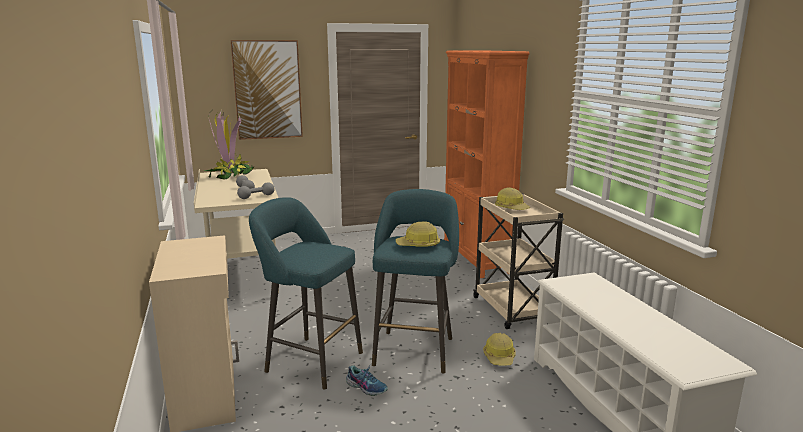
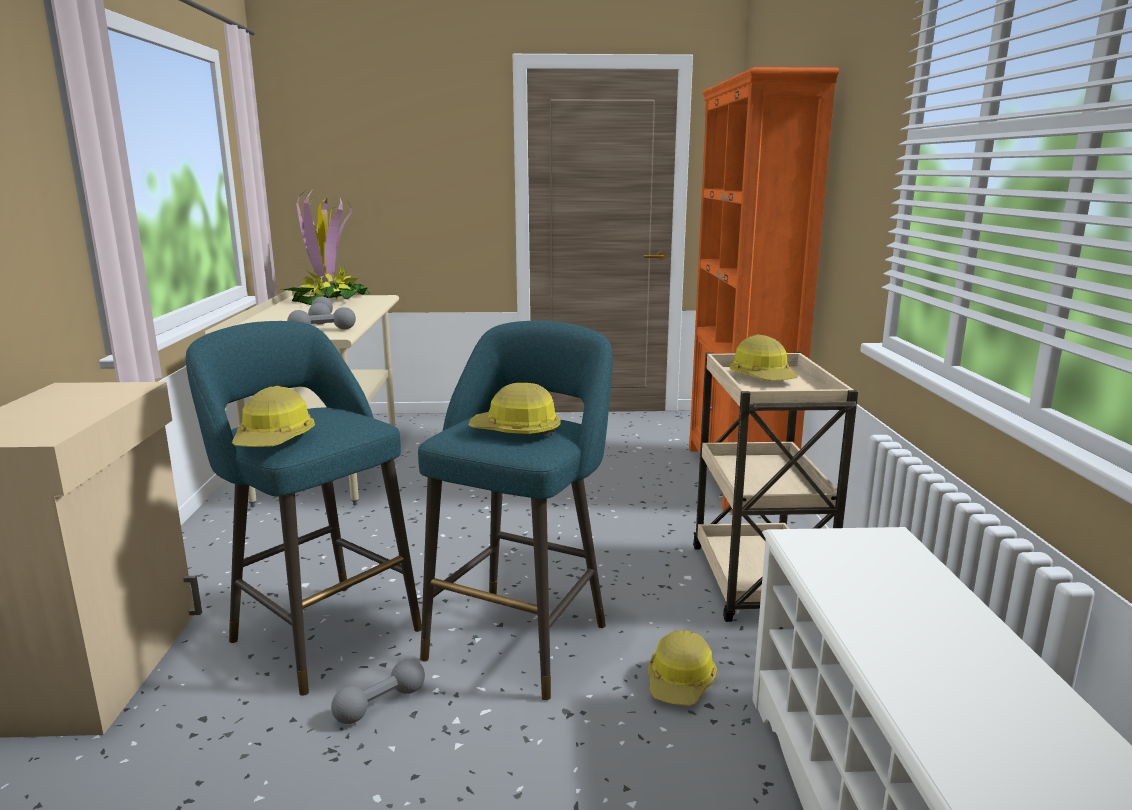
camera: 15 degrees right, 0 degrees up
(267, 90) = (412, 167): picture -> none
(305, 260) = (275, 439): none -> hard hat
(366, 387) = (380, 704): shoe -> grey dumbbell

